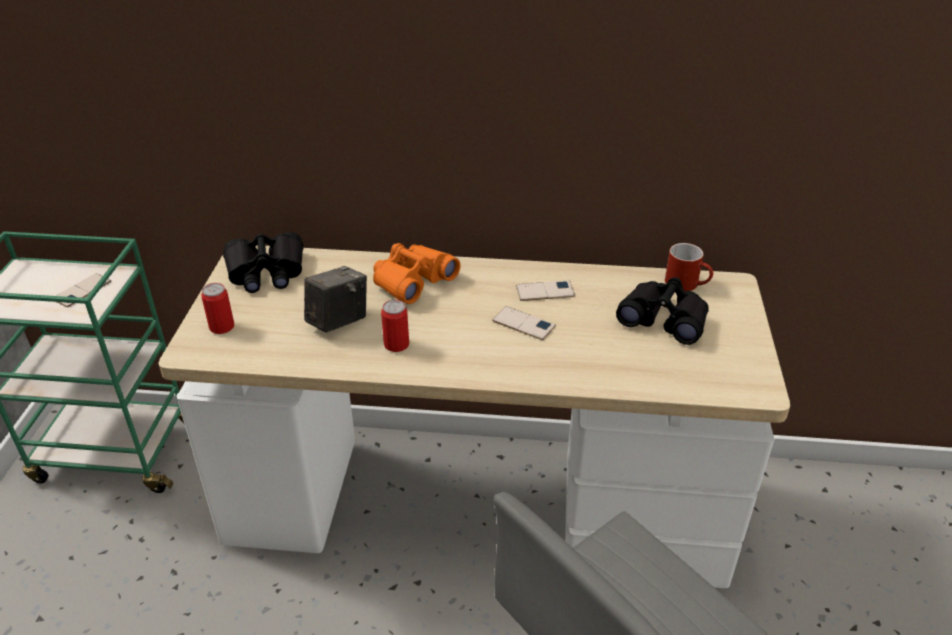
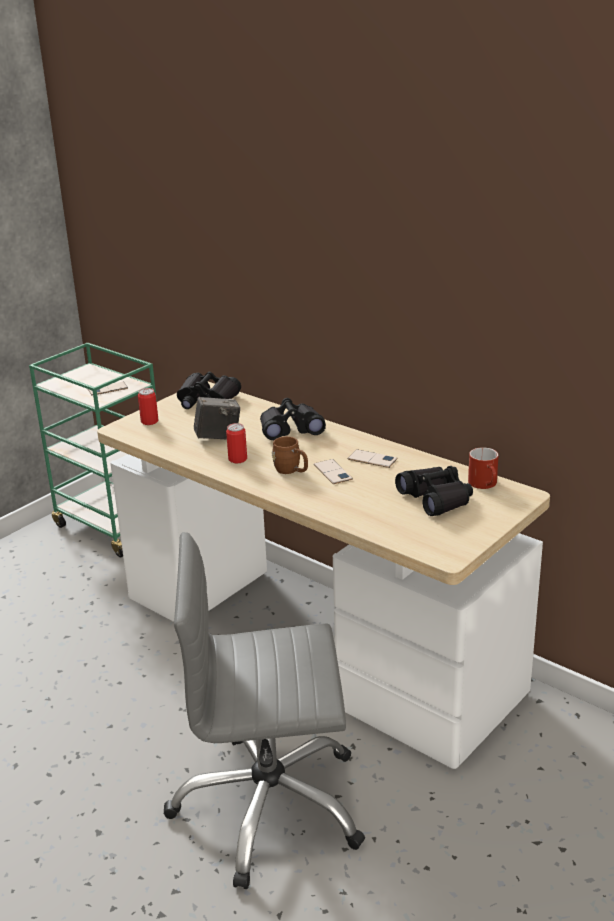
camera: 35 degrees right, 10 degrees down
(412, 281) = (291, 429): orange binoculars -> black binoculars
(477, 338) = (291, 471): none -> brown mug

